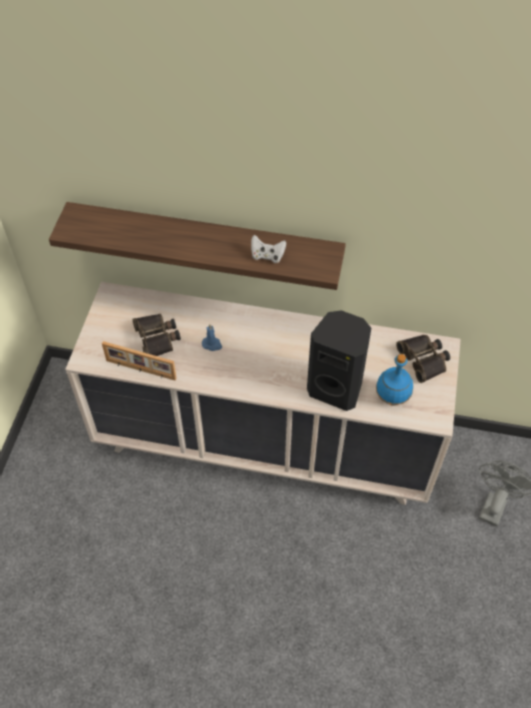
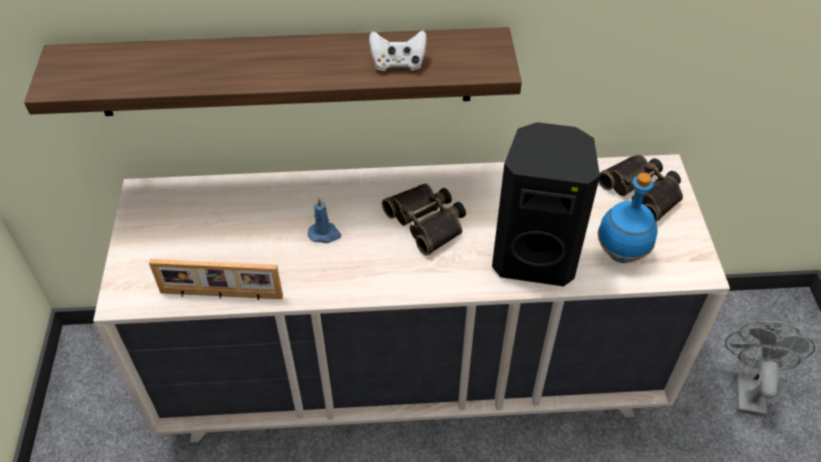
camera: 15 degrees left, 5 degrees down
(157, 338) = (235, 242): binoculars -> binoculars (428, 221)

